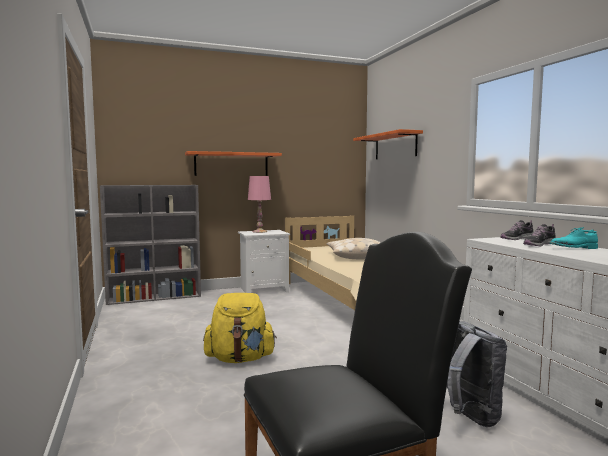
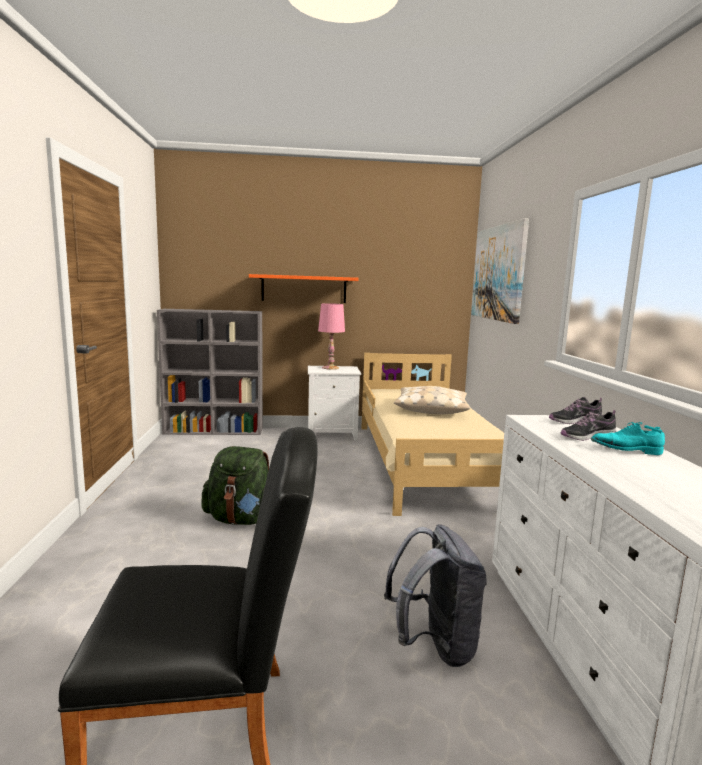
camera: 15 degrees right, 5 degrees up
(240, 359) = (241, 519): yellow backpack -> green backpack
(395, 146) = (498, 273): orange shelf -> picture

